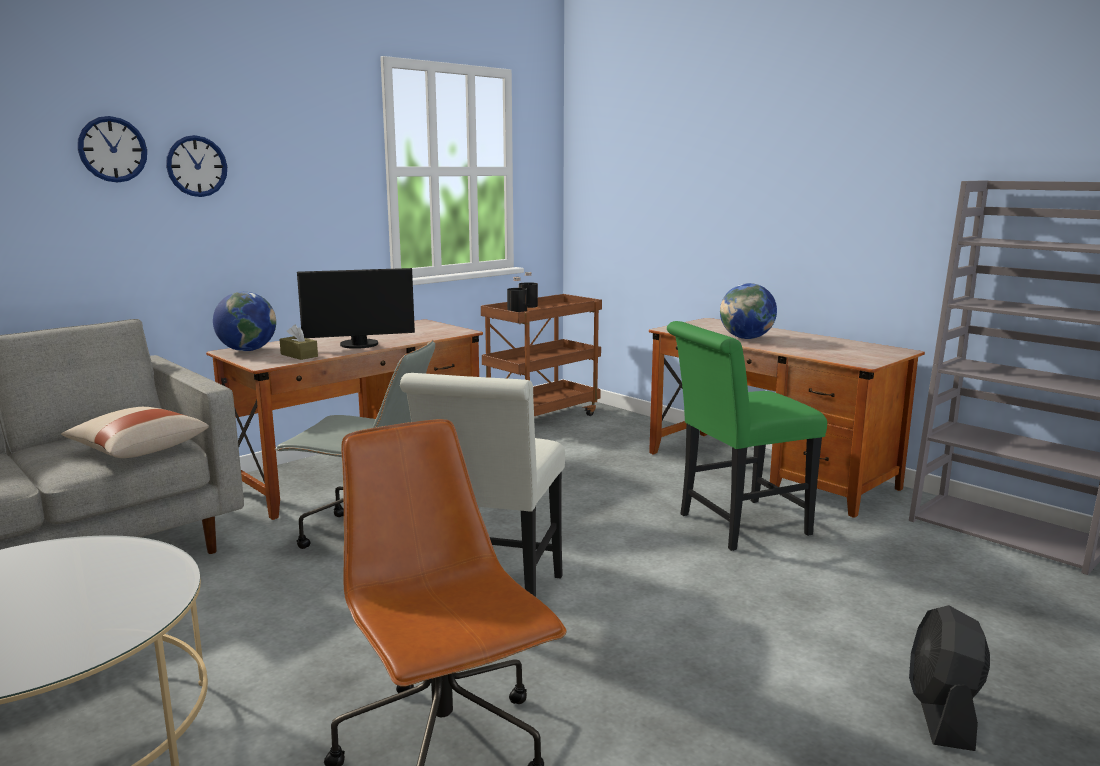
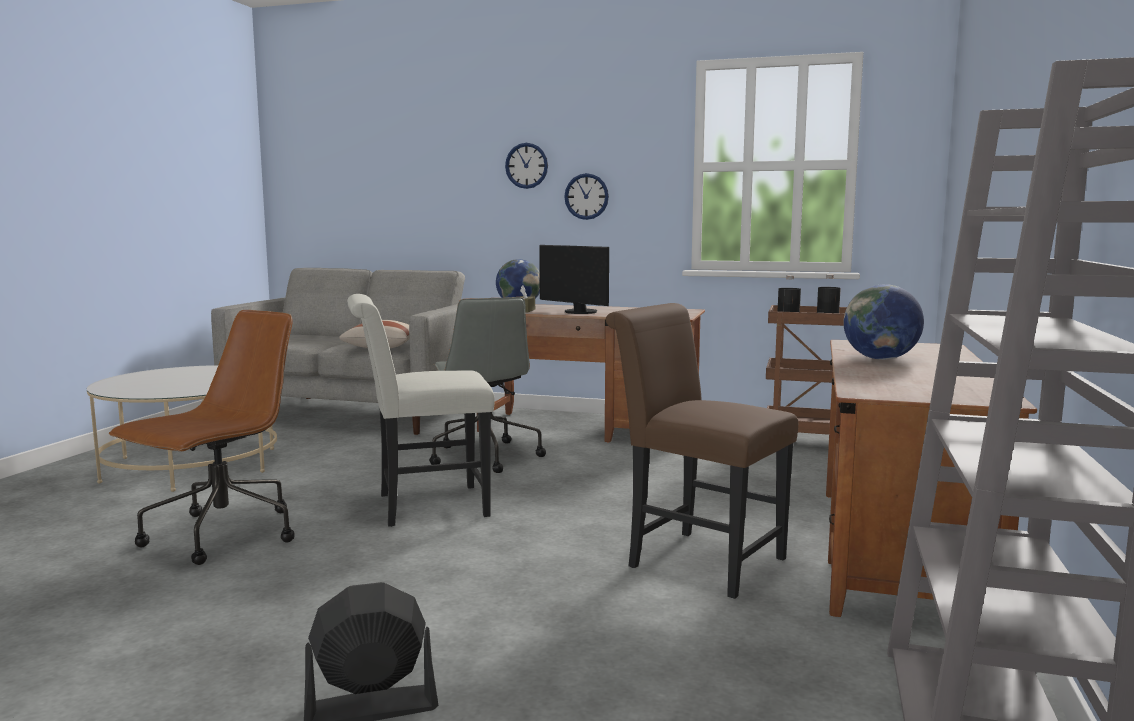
camera: 60 degrees right, 5 degrees down
(112, 149) = (473, 155): wall clock -> wall clock (586, 196)
(735, 526) = (696, 560): green chair -> brown chair

